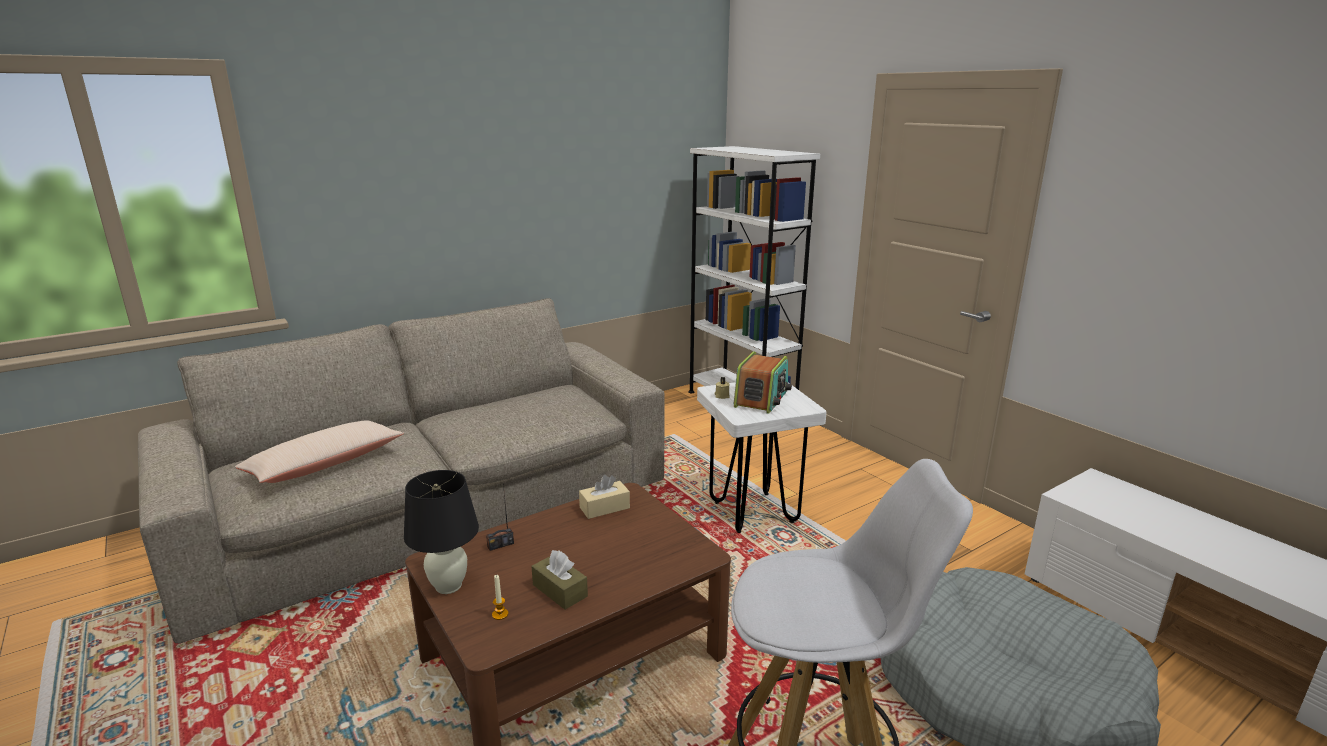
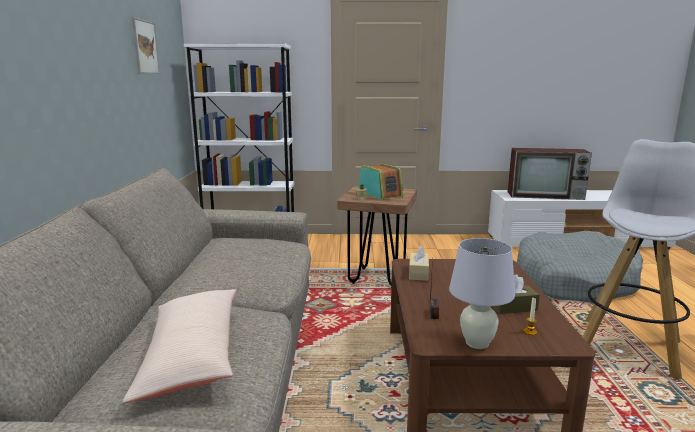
camera: 55 degrees left, 5 degrees down
(448, 586) = (476, 343): black table lamp -> white table lamp
(617, 159) = (145, 47): none -> picture
(753, 512) = (377, 278): white stool -> brown stool
(1169, 525) = (546, 195): none -> television

